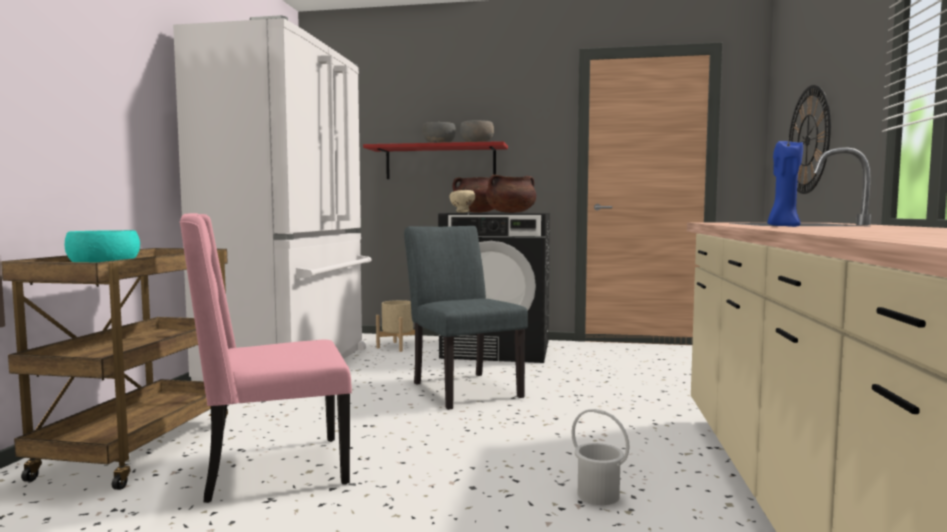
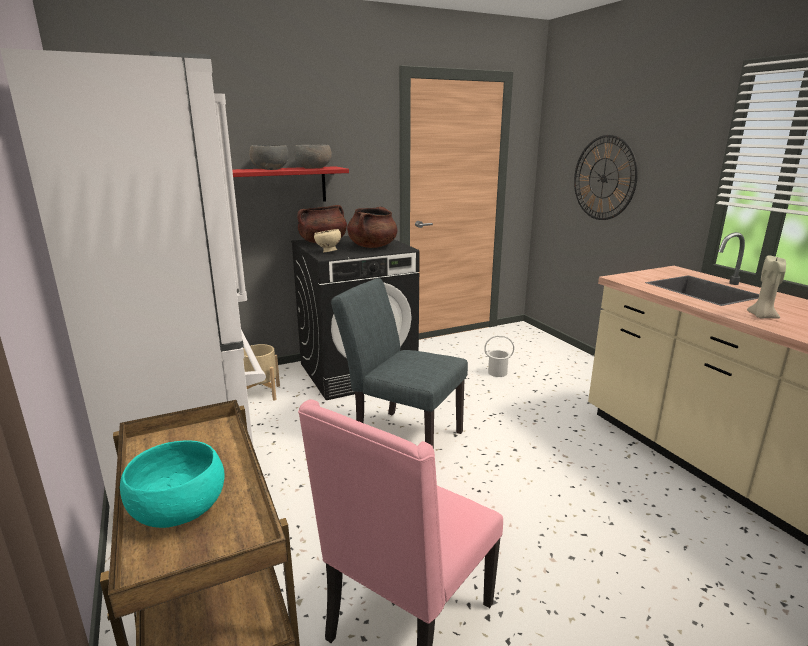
camera: 35 degrees left, 15 degrees up
(598, 494) = (642, 523): white bucket -> white bucket (497, 372)
(783, 226) = (761, 316): blue candle -> beige candle

